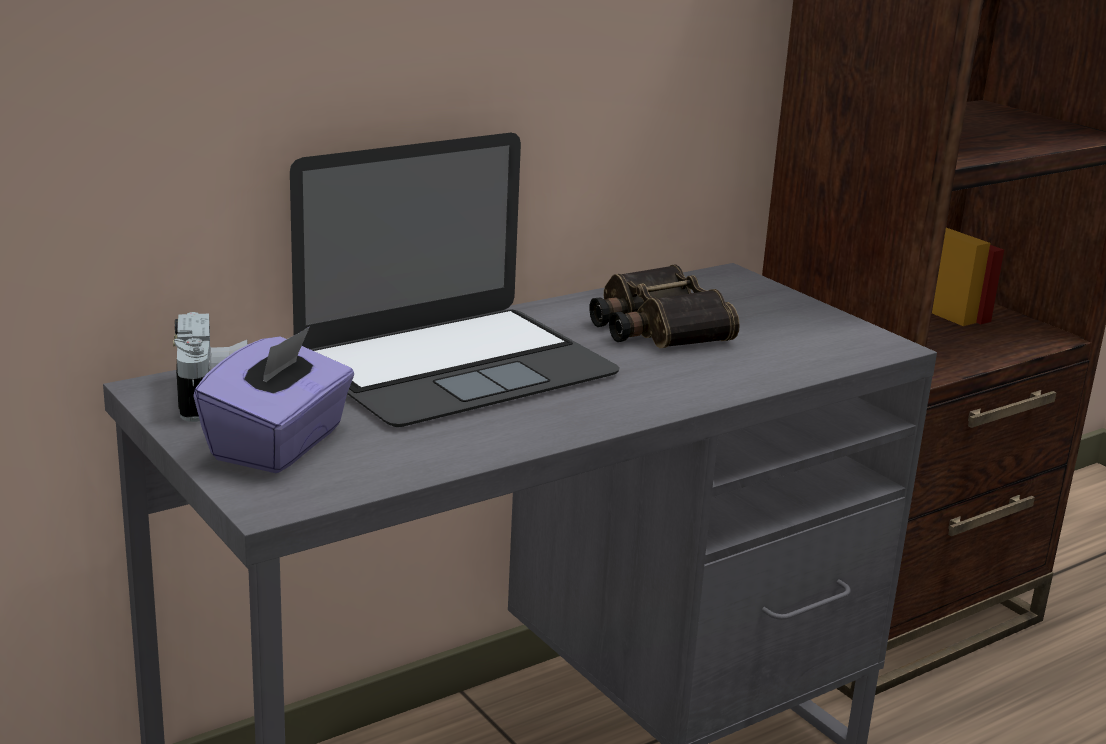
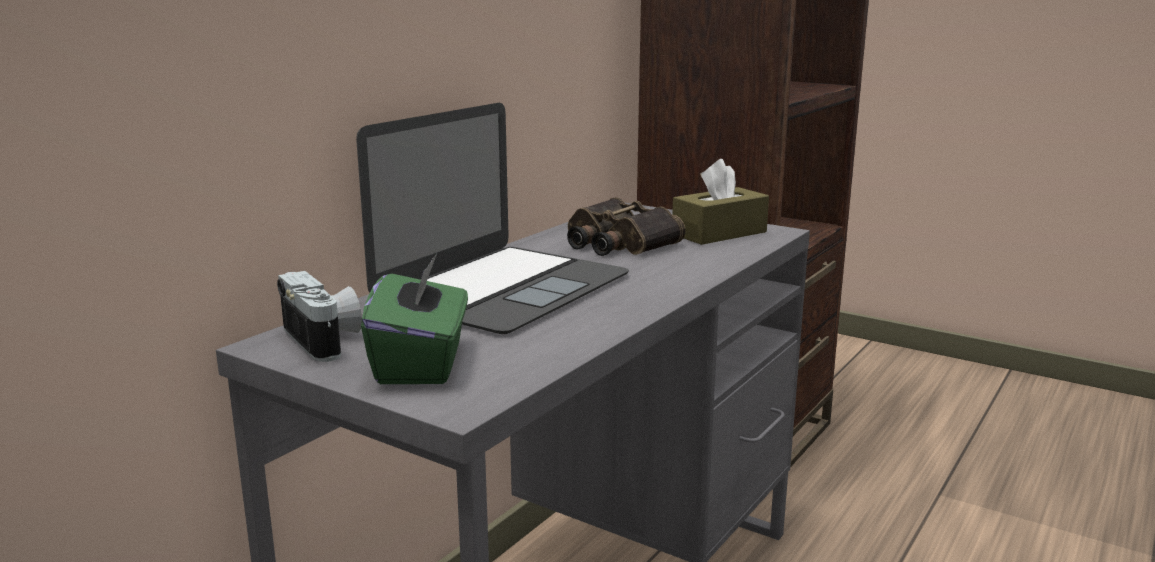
camera: 20 degrees left, 5 degrees down
(279, 444) = (421, 363): purple tissue box -> green tissue box
(804, 335) = (719, 233): none -> brown tissue box

